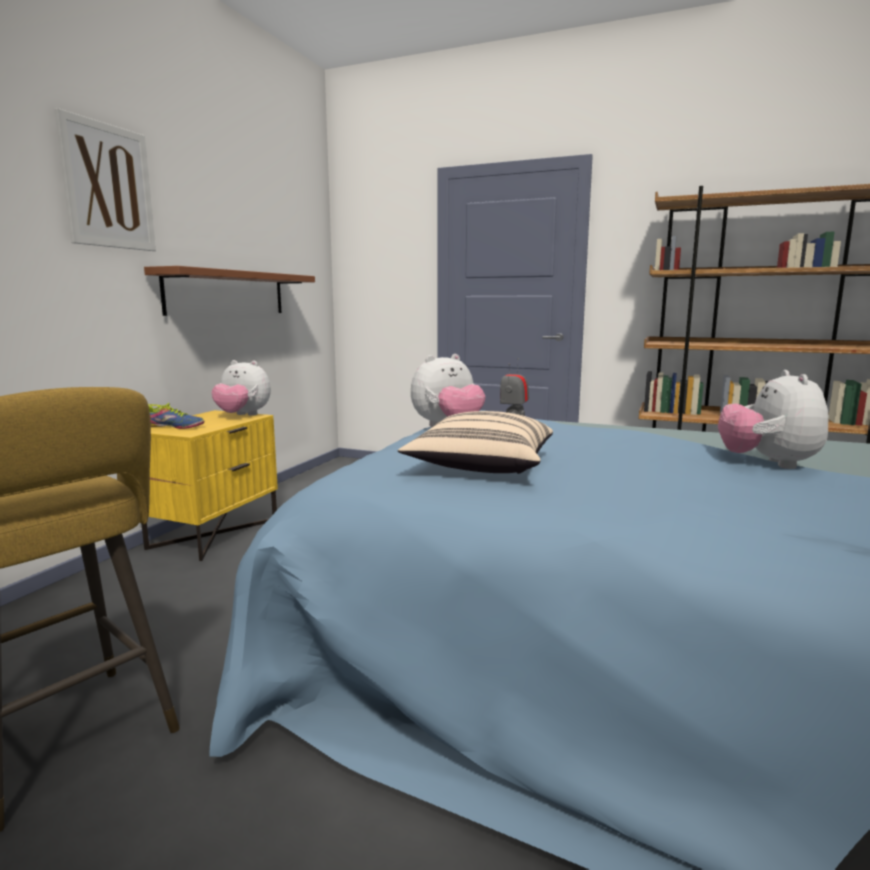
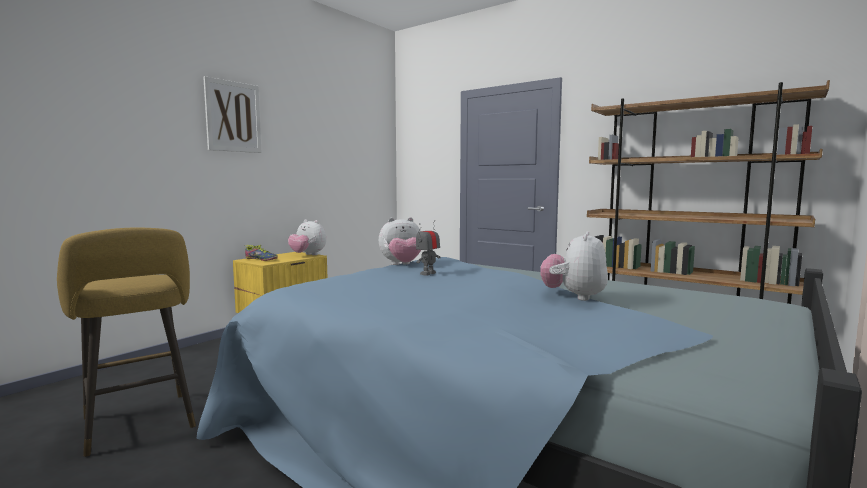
camera: 15 degrees right, 5 degrees down
(227, 293) = (311, 177): brown shelf -> none
(480, 467) = (377, 286): beige pillow -> none

